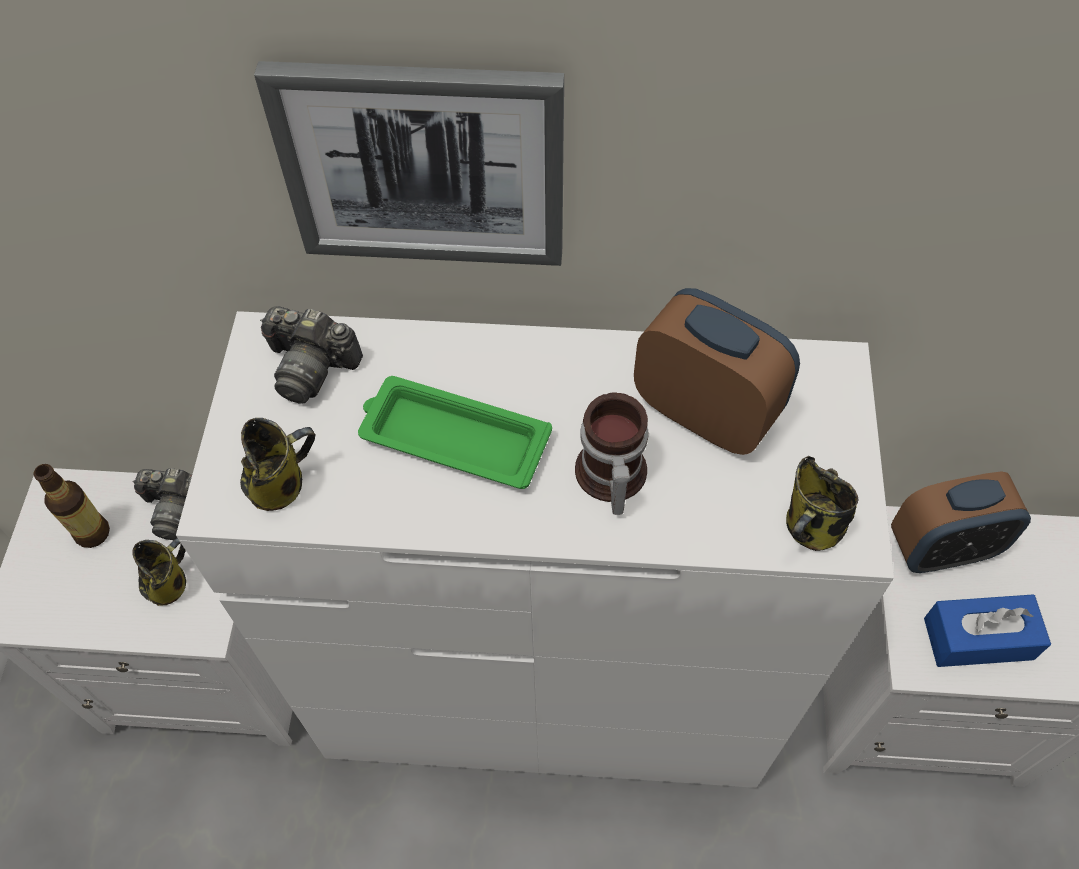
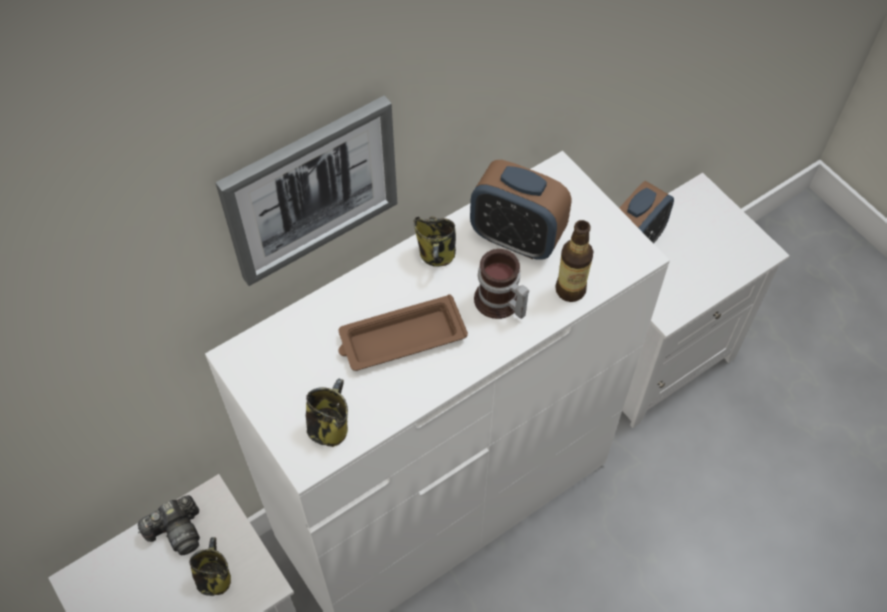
camera: 40 degrees left, 0 degrees up
(92, 533) = (132, 586): bottle -> bottle (570, 290)
(311, 366) = (283, 354): camera -> none
(452, 438) = (400, 338): green tray -> brown tray
(705, 412) = (516, 238): alarm clock -> alarm clock turned 150 degrees counterclockwise
(811, 528) = (615, 262): mug -> mug (437, 256)
(978, 638) = (685, 281): blue tissue box -> none

